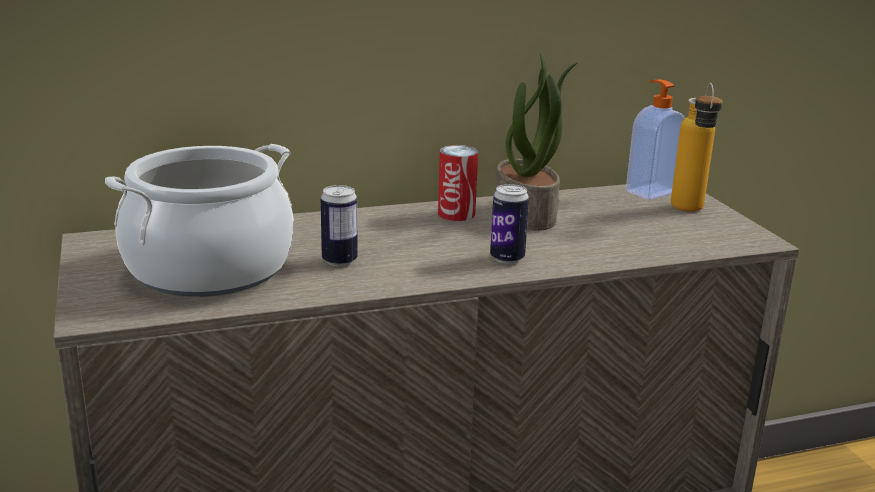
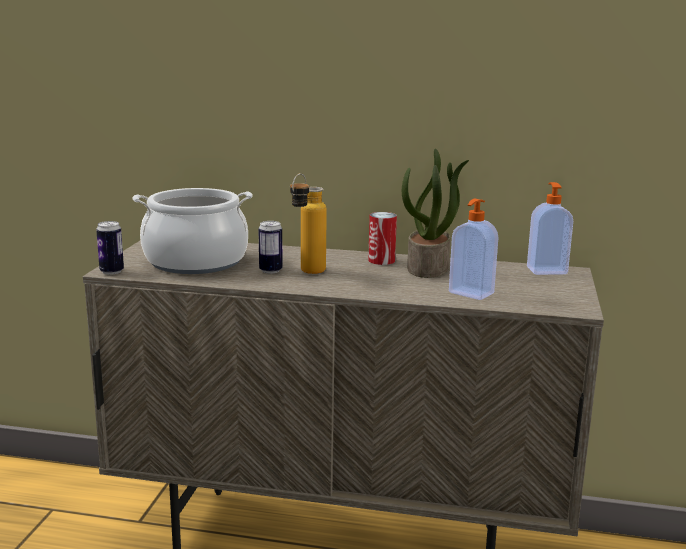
camera: 30 degrees right, 5 degrees down
(507, 258) = (374, 287): can -> can (111, 271)
(625, 243) = (470, 293): none -> soap dispenser
(689, 211) = (554, 285): bottle -> bottle (307, 273)

